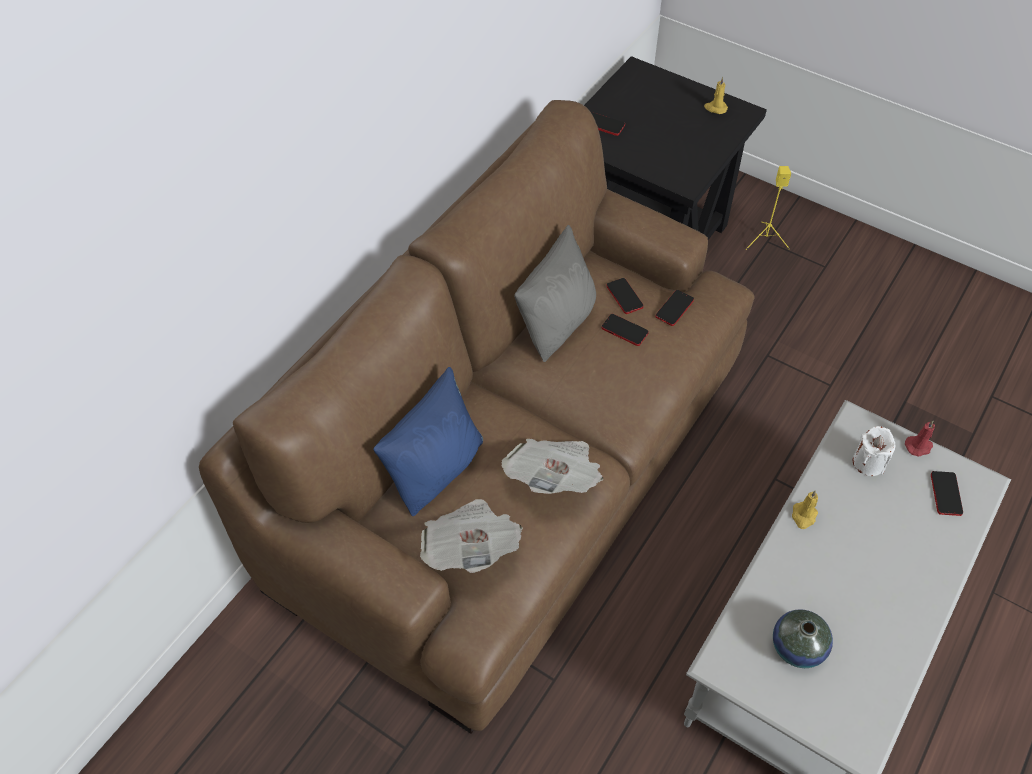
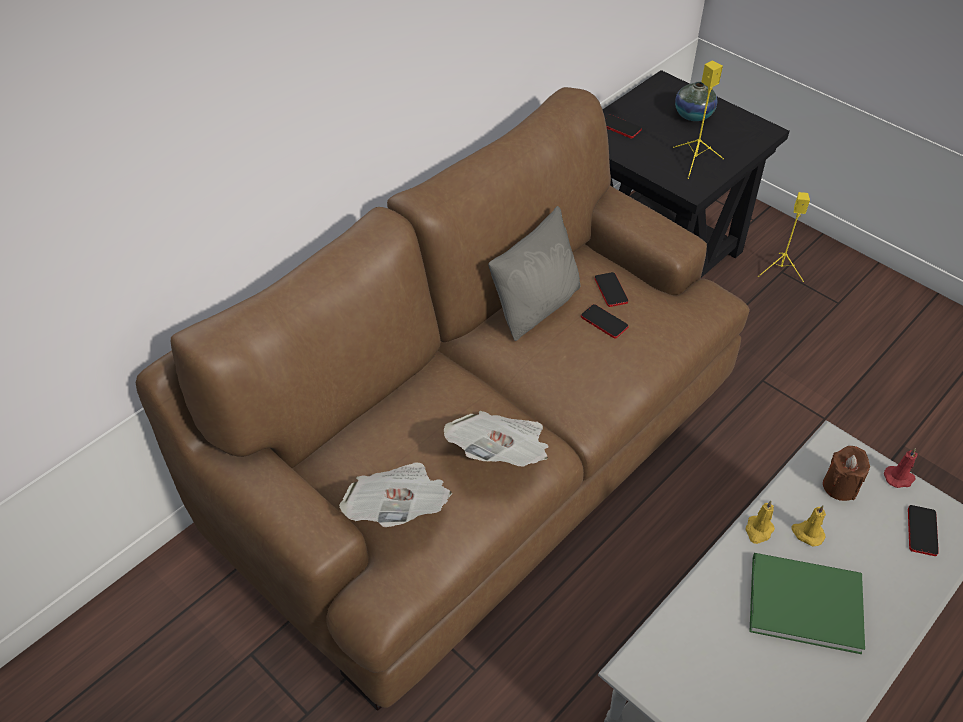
camera: 10 degrees right, 5 degrees down
(436, 469) = (382, 427): blue pillow -> none
(674, 308) = (660, 308): phone -> none
(683, 153) = (695, 161): none -> yellow speaker
(715, 108) = (736, 124): yellow candle -> yellow candle (807, 533)
(797, 647) = (726, 666): vase -> vase (693, 115)
(852, 575) = (801, 600): none -> green book
(868, 462) = (840, 486): white candle -> brown candle

